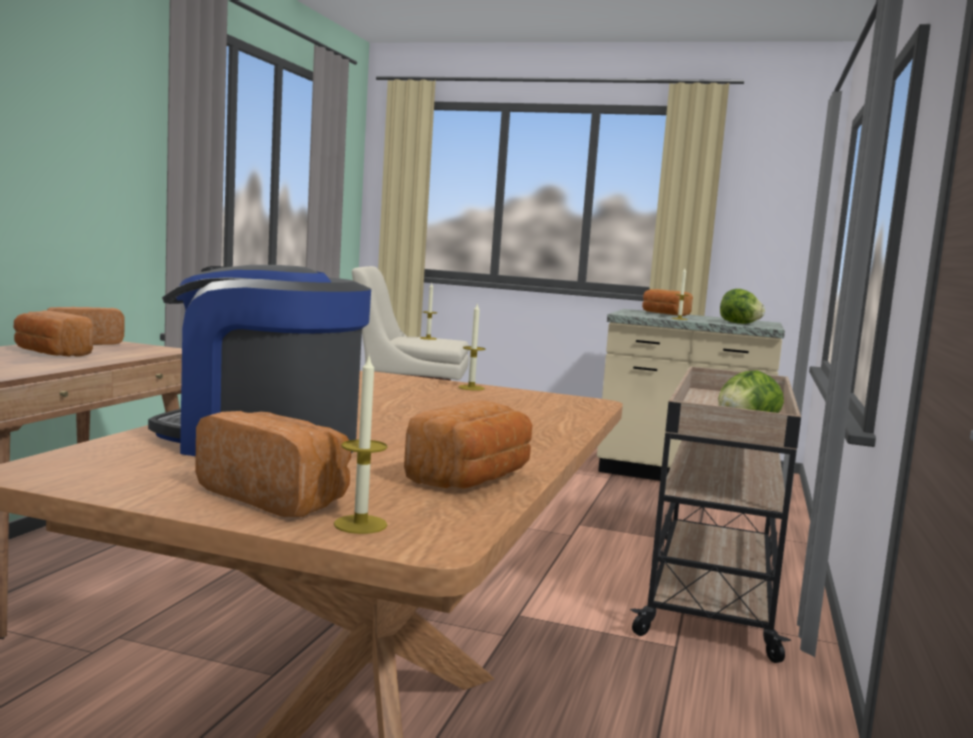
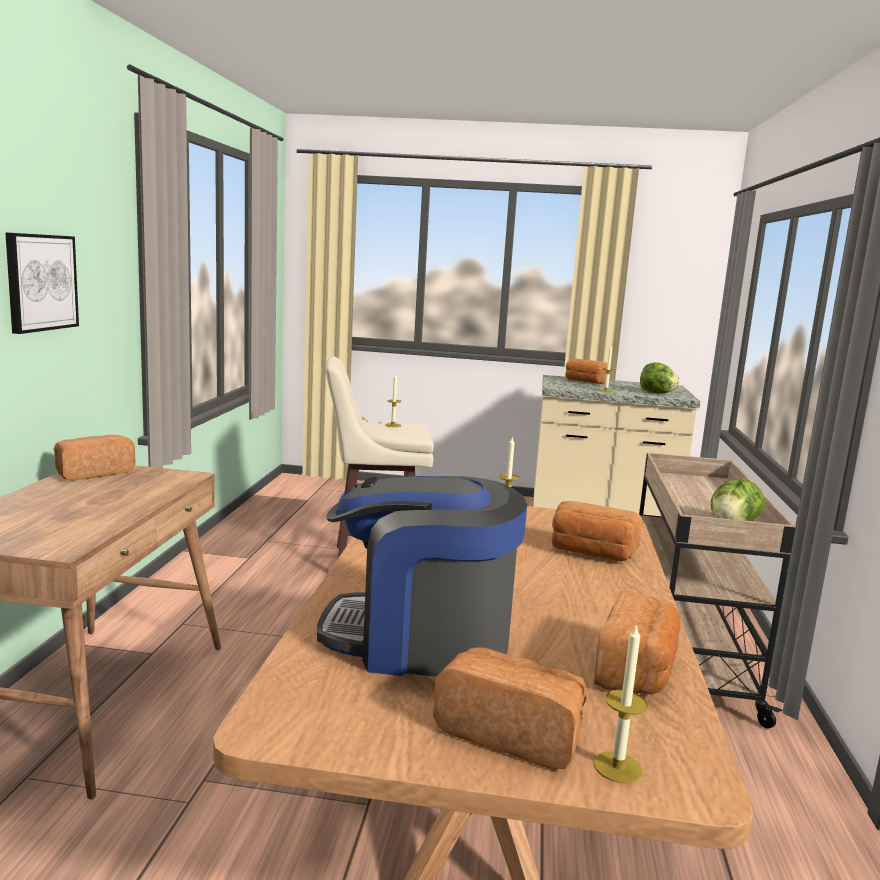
camera: 10 degrees left, 5 degrees up
(47, 153) = (40, 282): none -> picture
(50, 353) = (80, 497): bread -> bread (591, 553)

